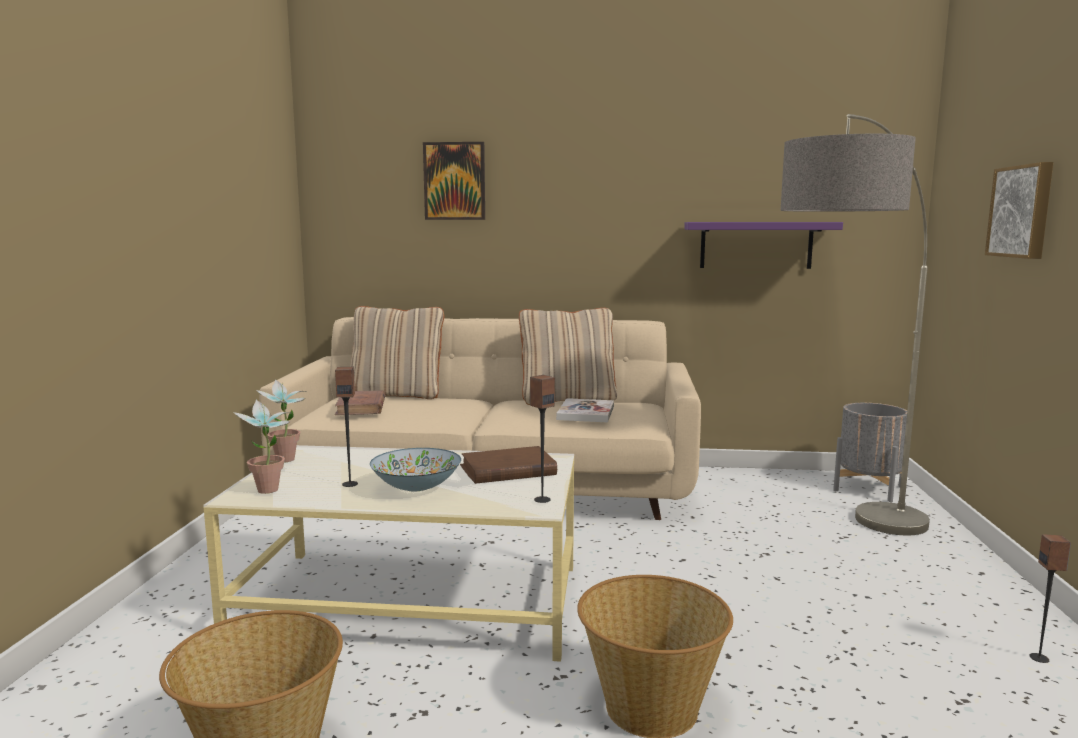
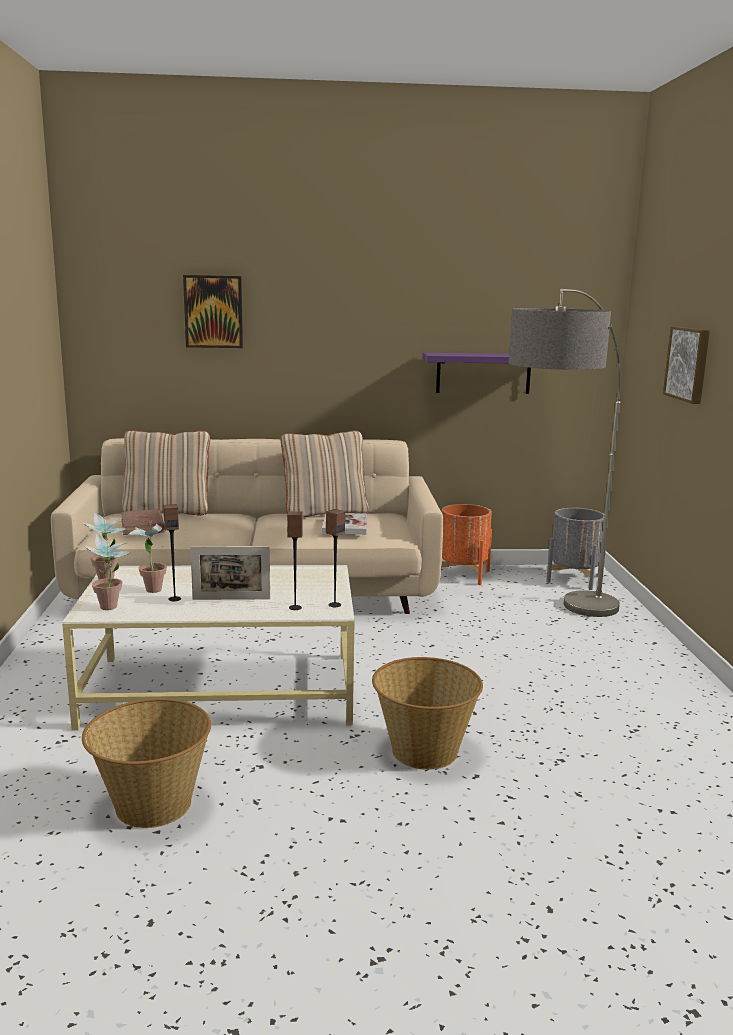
camera: 10 degrees left, 5 degrees up
(333, 470) = (153, 588): none -> potted plant
(417, 487) = (231, 599): bowl -> picture frame
(507, 470) = (298, 582): brown book -> none
(731, 478) = (463, 575): none -> orange planter
(1039, 658) = (687, 699): speaker -> speaker (295, 608)

